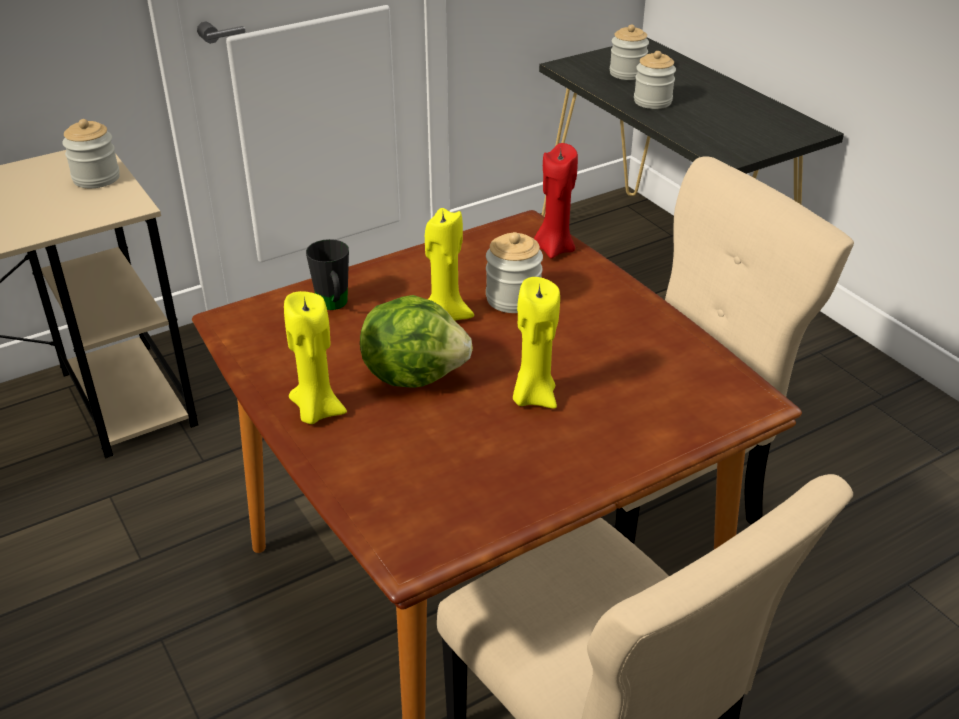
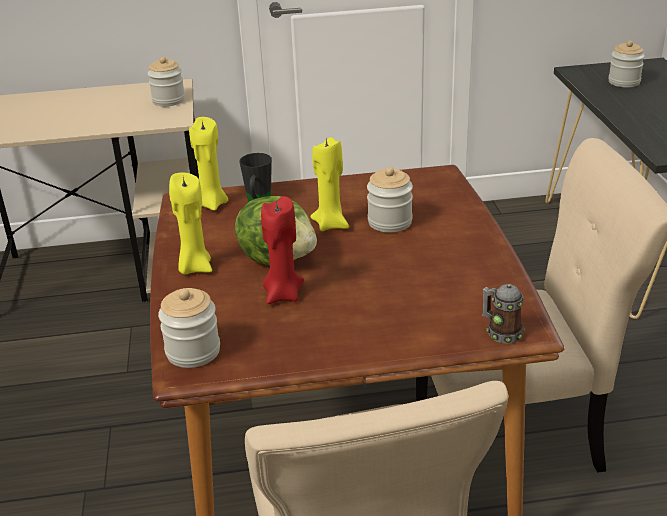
camera: 25 degrees right, 5 degrees down
(533, 397) = (352, 290): yellow candle -> yellow candle (211, 204)
(554, 248) = (449, 193): red candle -> red candle (283, 295)
(652, 101) = (630, 105): jar -> jar (193, 351)
(730, 408) = (501, 331): none -> mug

